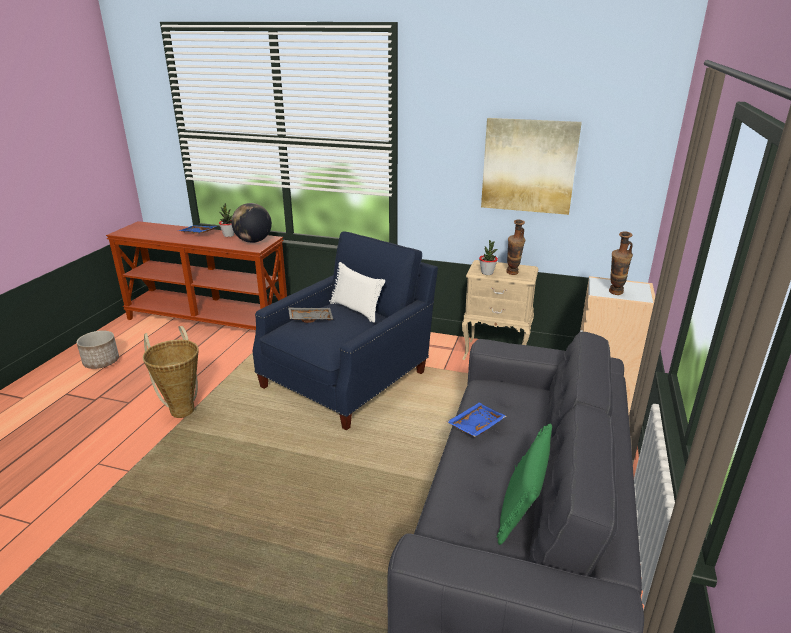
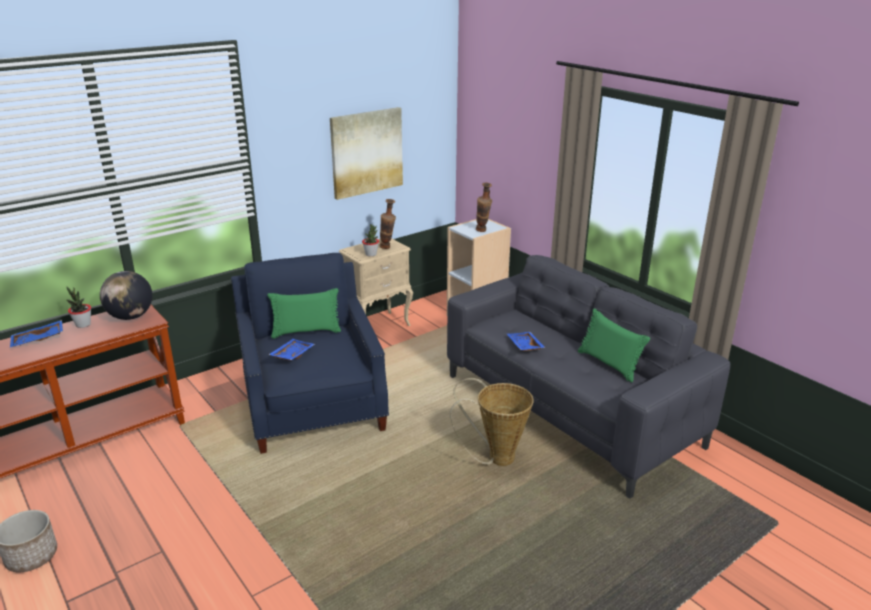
camera: 55 degrees left, 0 degrees up
(182, 408) = (227, 514): basket -> basket (495, 458)
(310, 318) = (291, 355): grey tray -> blue tray
(356, 310) = (306, 332): white pillow -> green pillow

